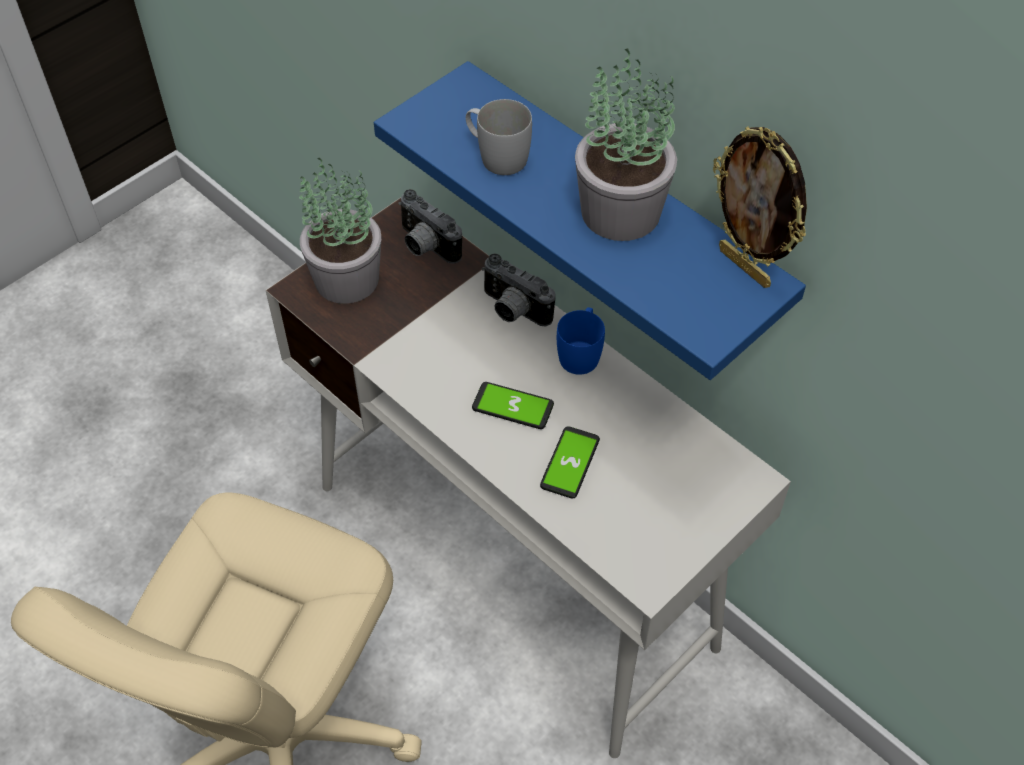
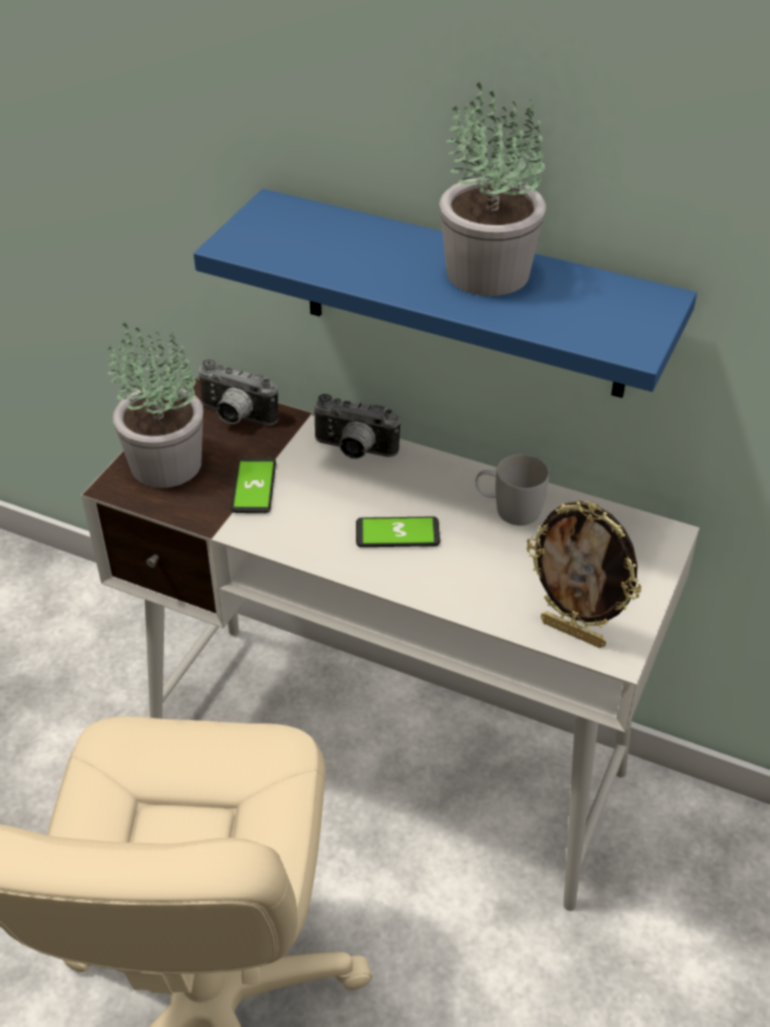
camera: 20 degrees left, 10 degrees down
(496, 155) = (337, 254): white mug -> white mug (508, 509)
(570, 463) = (481, 568): phone -> phone (254, 486)
(581, 352) = (440, 470): blue mug -> none
(746, 267) = (634, 289): picture frame -> picture frame (573, 632)

